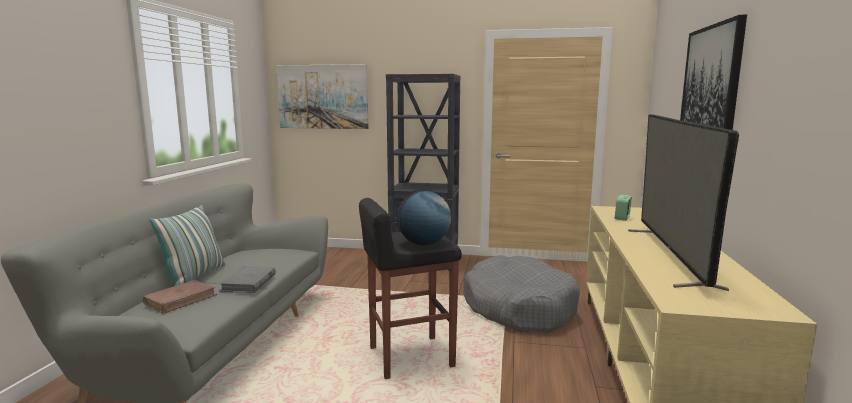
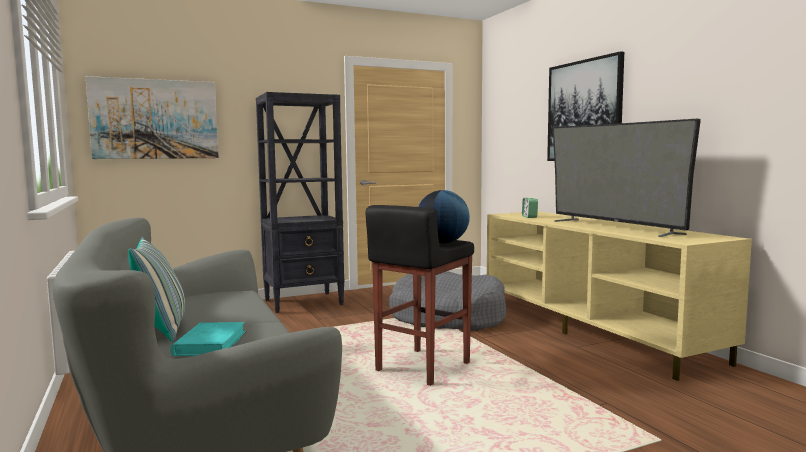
camera: 35 degrees left, 5 degrees down
(181, 299) = (211, 343): brown book -> turquoise book
(248, 283) = (254, 318): grey book -> none

